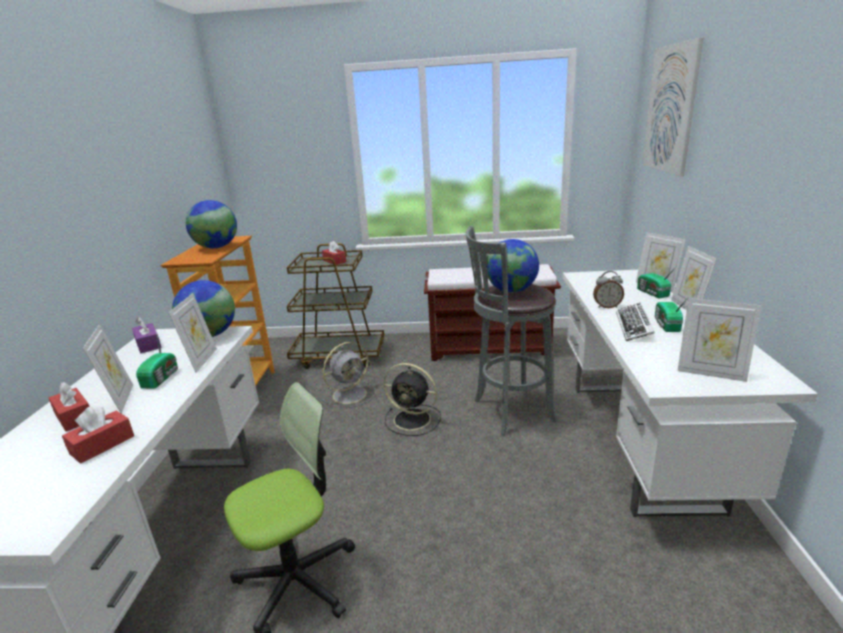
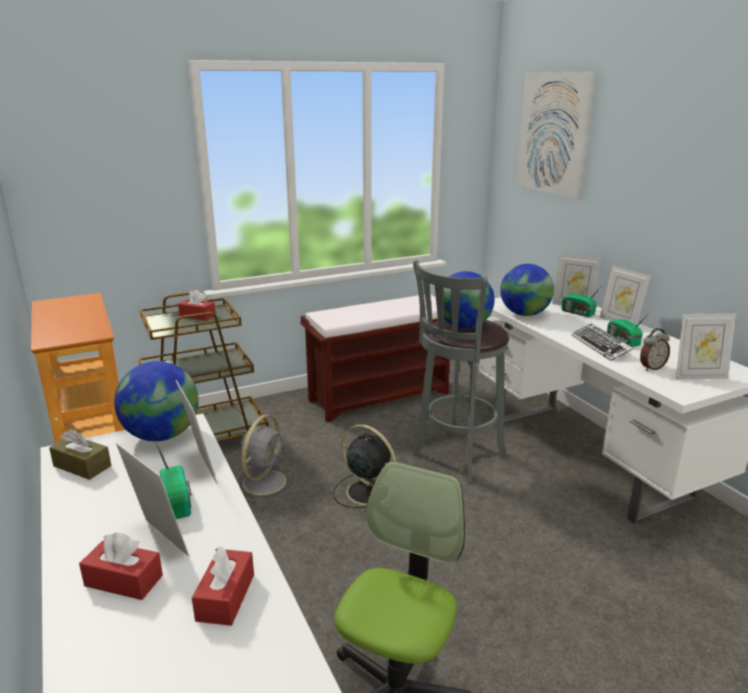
camera: 30 degrees left, 0 degrees up
(148, 344) = (82, 466): purple tissue box -> brown tissue box
(216, 247) = (78, 314): globe -> globe (524, 314)
(414, 420) = (366, 491): black fan -> black fan turned 135 degrees counterclockwise
(607, 306) = (557, 331): alarm clock -> alarm clock (651, 368)

